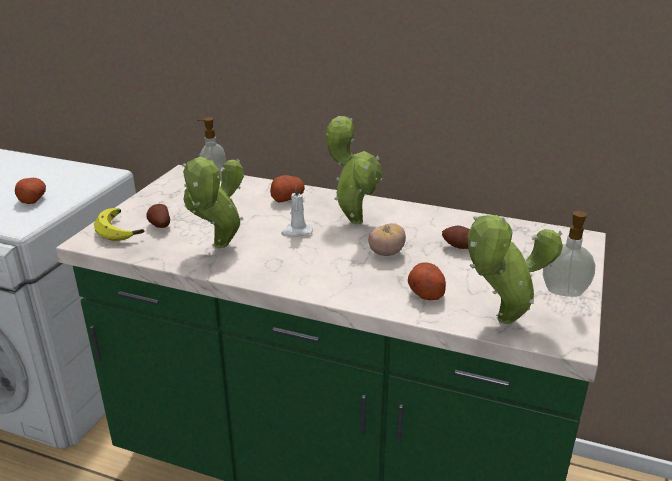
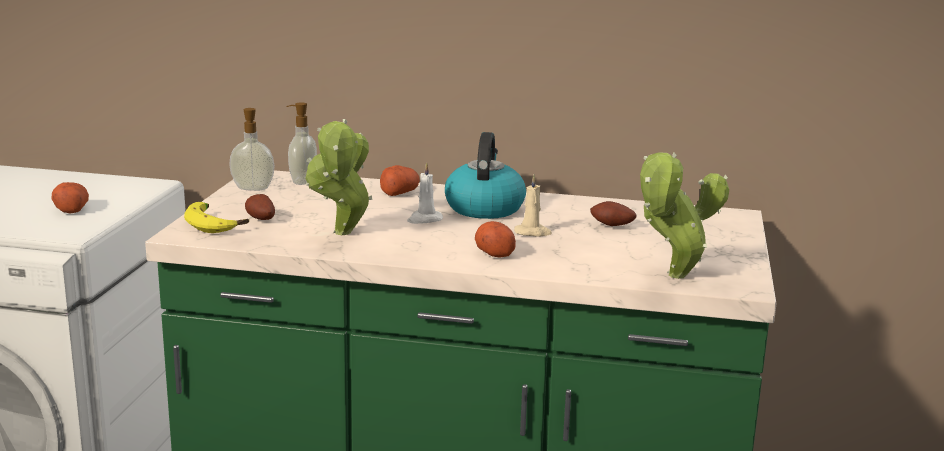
camera: 10 degrees left, 10 degrees down
(353, 219) = (484, 208): potted plant -> kettle
(386, 253) = (533, 232): tomato -> beige candle
(425, 292) = (587, 259): potato -> potato (494, 252)
(564, 291) = (730, 253): soap dispenser -> soap dispenser (253, 188)

